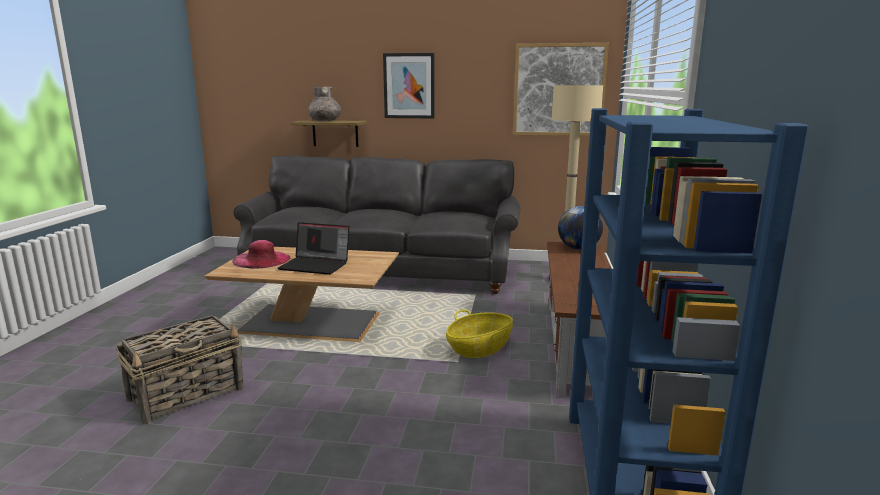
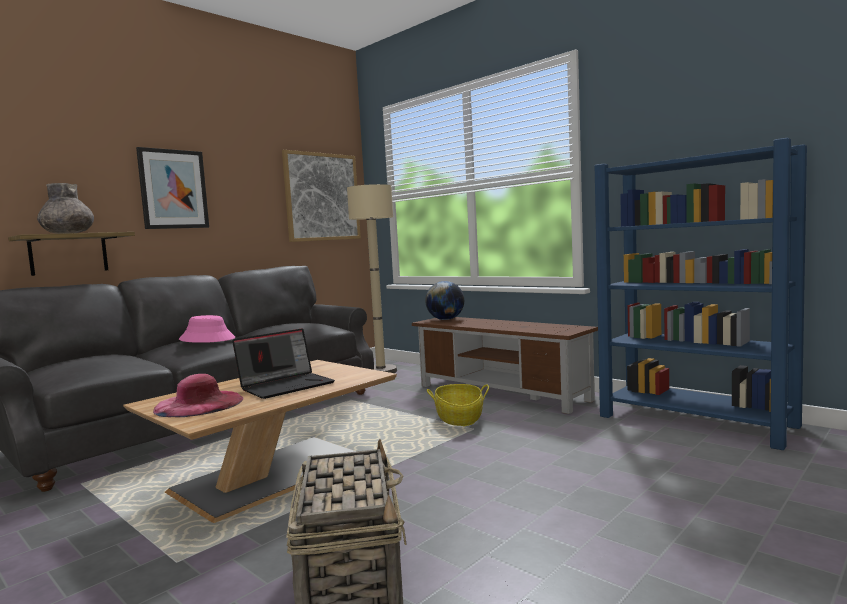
camera: 55 degrees left, 10 degrees down
(374, 212) = (207, 339): none -> pink hat

